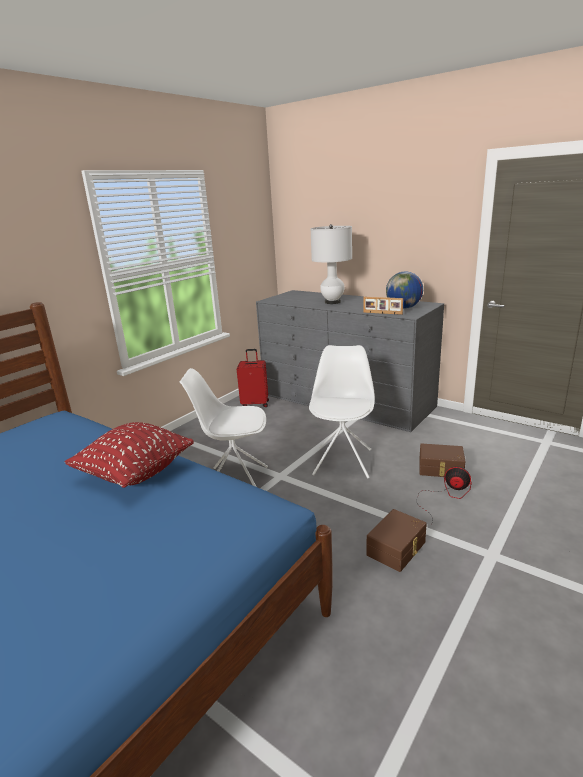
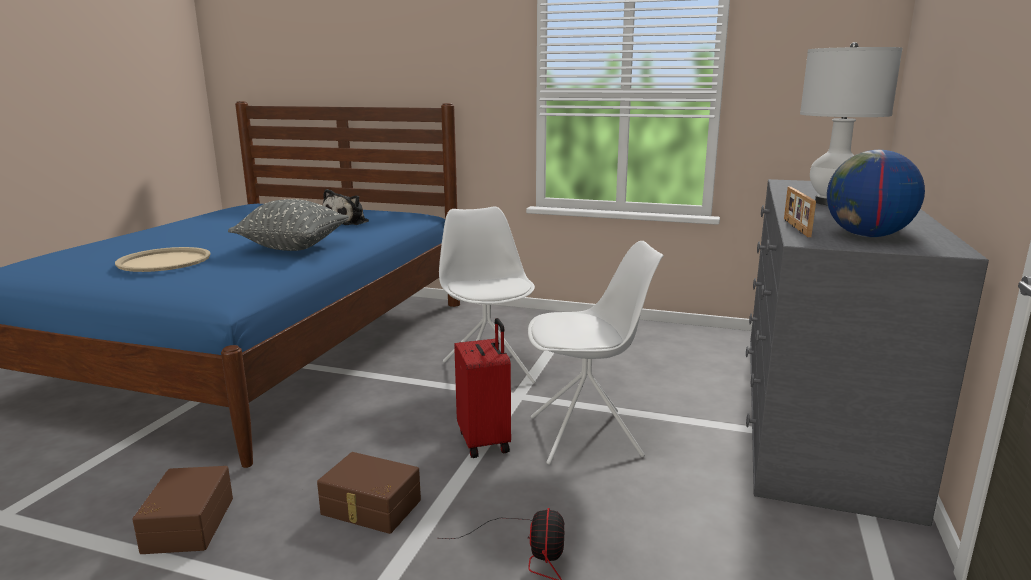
camera: 70 degrees right, 5 degrees down
(55, 446) = (348, 222): none -> plush toy
(115, 556) = (164, 261): none -> beige tray
(135, 473) = (293, 247): red pillow -> grey pillow
(255, 404) = (711, 343): red suitcase -> red suitcase (485, 441)
(441, 469) = (626, 542): brown storage box -> brown storage box (186, 524)

